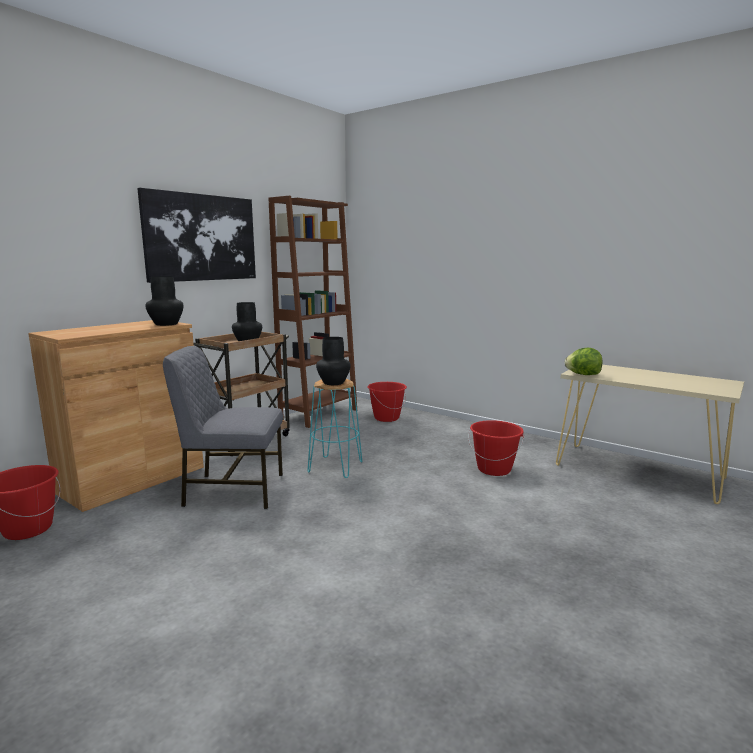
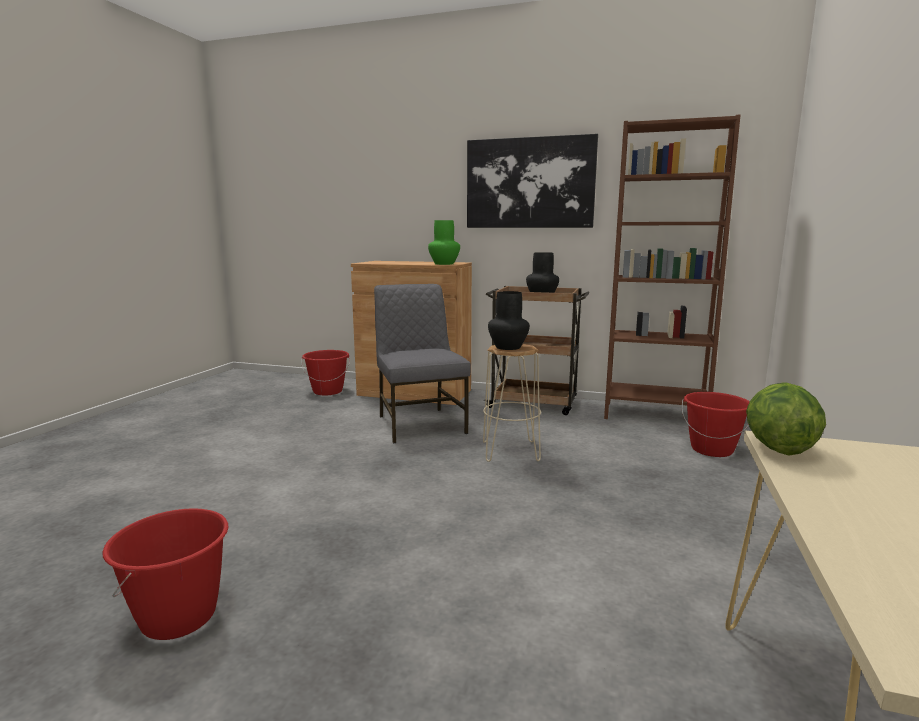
camera: 70 degrees right, 0 degrees up
(167, 324) = (444, 264): black vase -> green vase
(335, 467) = (511, 451): turquoise stool -> beige stool
(494, 469) = (622, 556): red bucket -> red bucket (179, 617)

